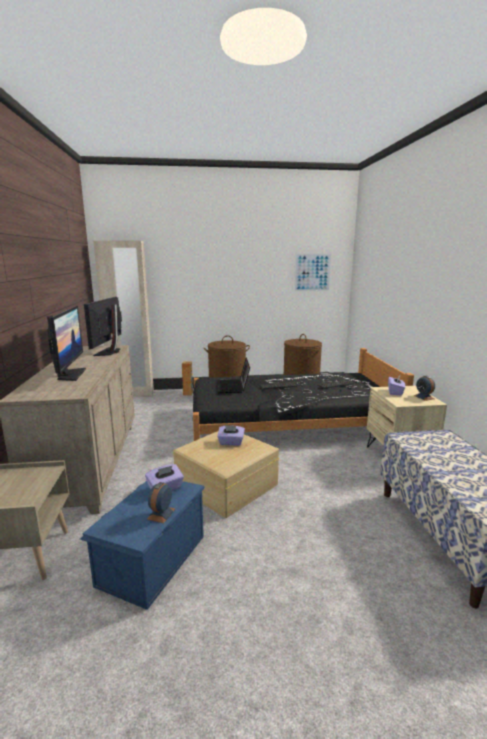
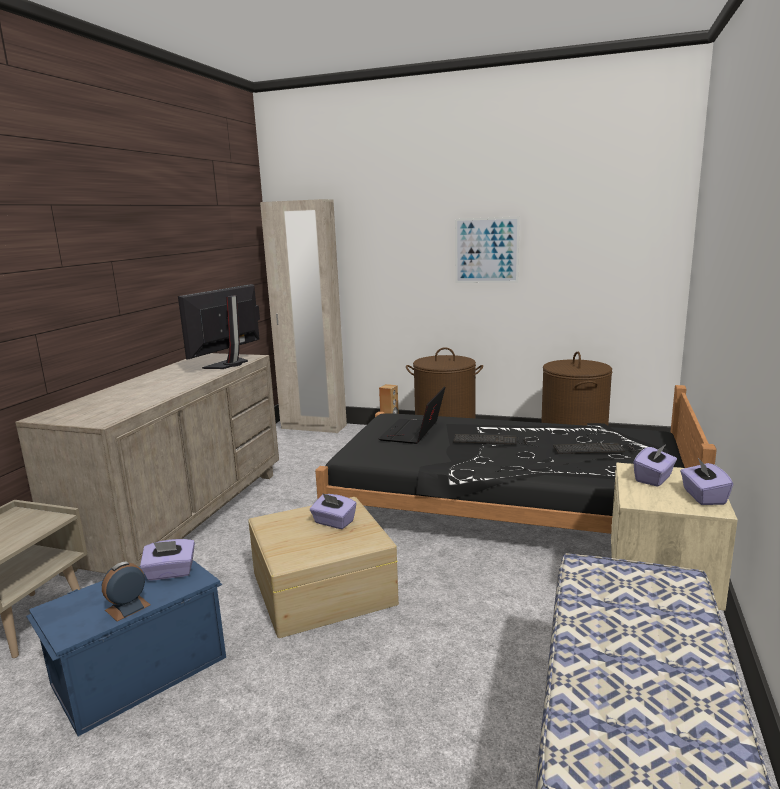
camera: 25 degrees right, 0 degrees up
(70, 375) = (136, 393): monitor -> none
(312, 272) = (612, 241): picture -> picture (486, 250)
(424, 397) = (703, 496): alarm clock -> purple tissue box

